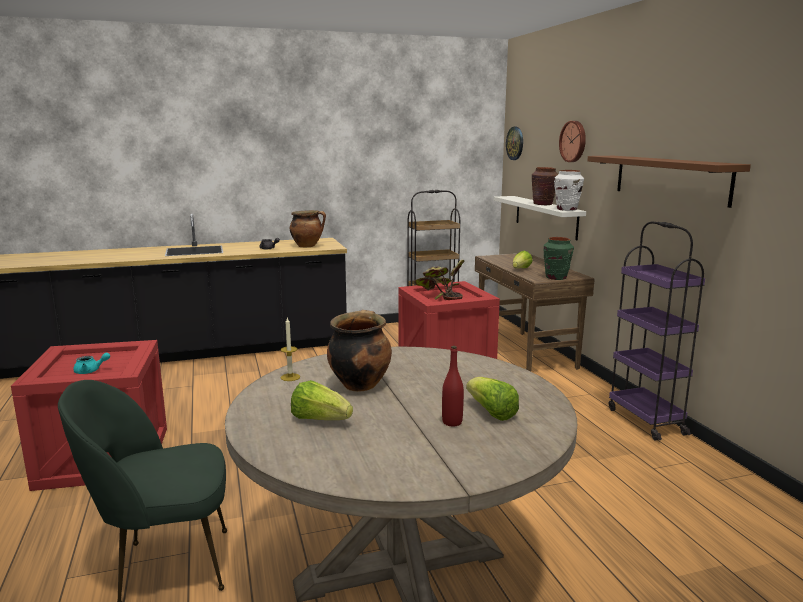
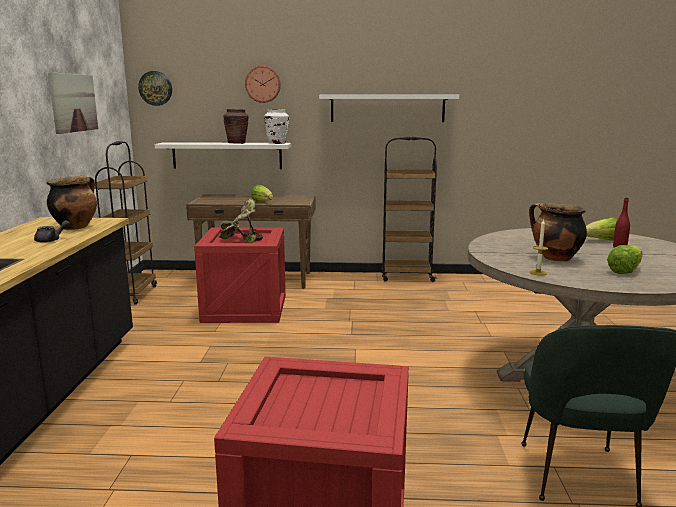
camera: 70 degrees left, 0 degrees up
(90, 371) = (350, 403): turquoise teapot -> none
(400, 156) = (73, 102): none -> picture
(556, 277) = (302, 200): green vase -> none
(646, 421) = (407, 277): purple cart -> brown cart
(670, 179) = (387, 108): brown shelf -> white shelf

